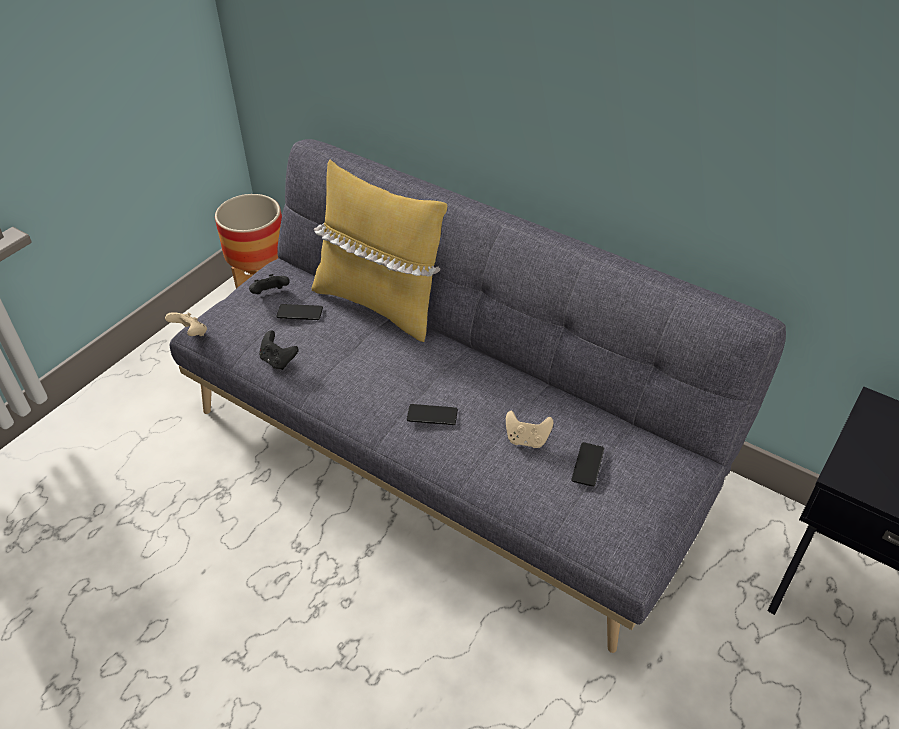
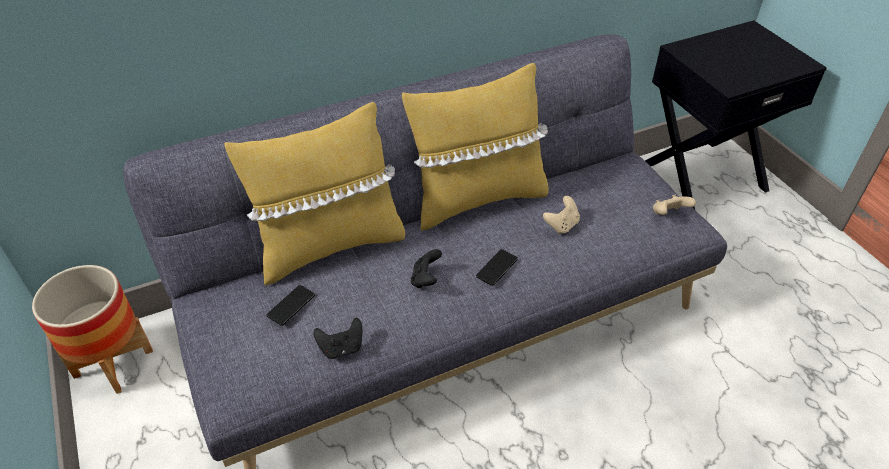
camera: 60 degrees left, 0 degrees up
(191, 334) = (232, 410): beige game controller -> beige game controller (668, 214)
(270, 294) = (238, 319): black game controller -> black game controller (426, 279)
(514, 366) = (477, 199): none -> yellow pillow
(587, 465) = (606, 206): phone -> none

